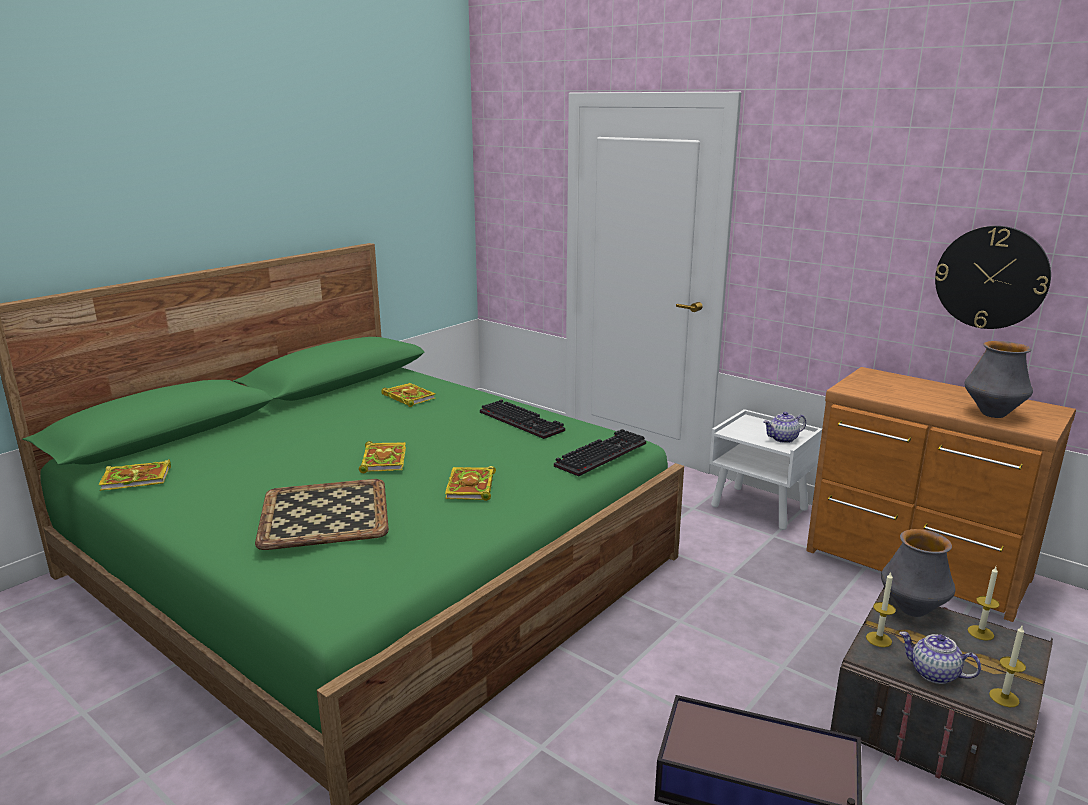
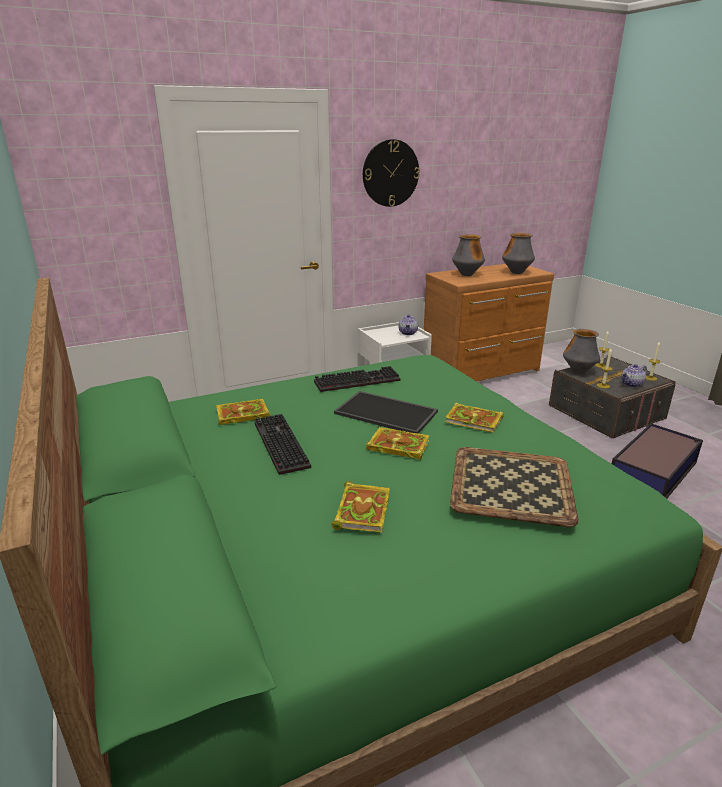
camera: 65 degrees left, 5 degrees up
(138, 478) = (322, 620): book -> book (362, 509)
(458, 446) = (387, 412): none -> tray
(600, 454) = (445, 369): keyboard -> keyboard (278, 444)
(903, 387) = (467, 275): none -> vase
(991, 277) = (479, 203): wall clock -> wall clock (390, 173)

